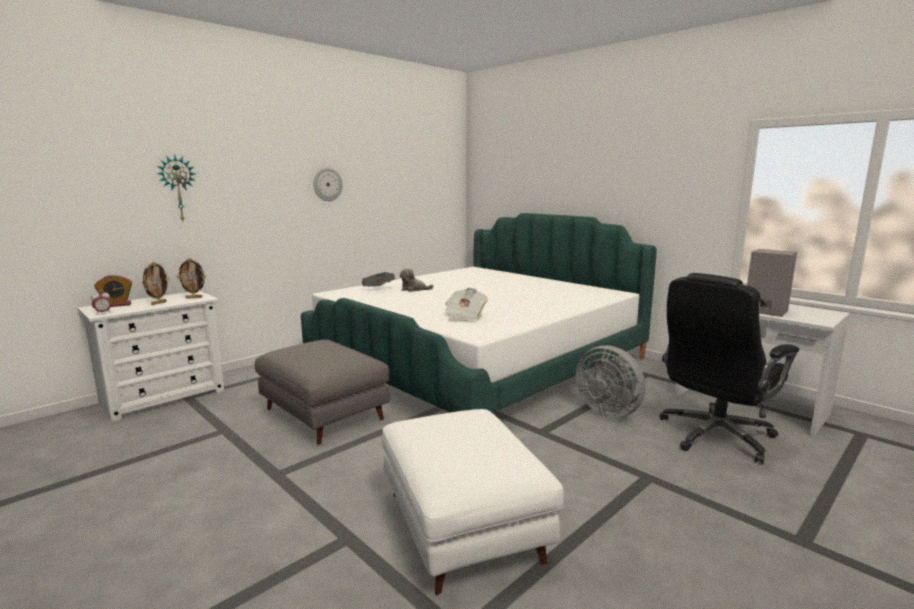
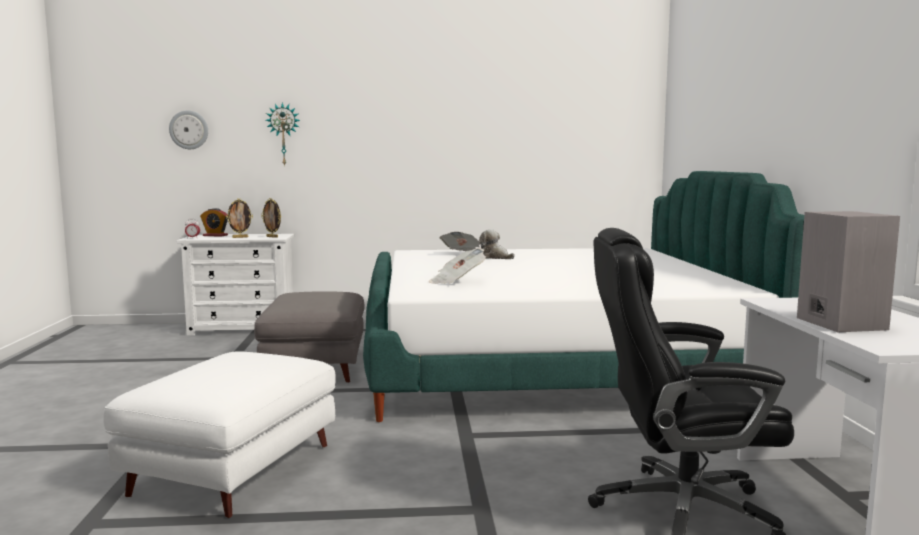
camera: 40 degrees right, 5 degrees down
(327, 184) = (444, 132): wall clock -> wall clock (189, 130)
(609, 411) = (593, 444): grey fan -> none

